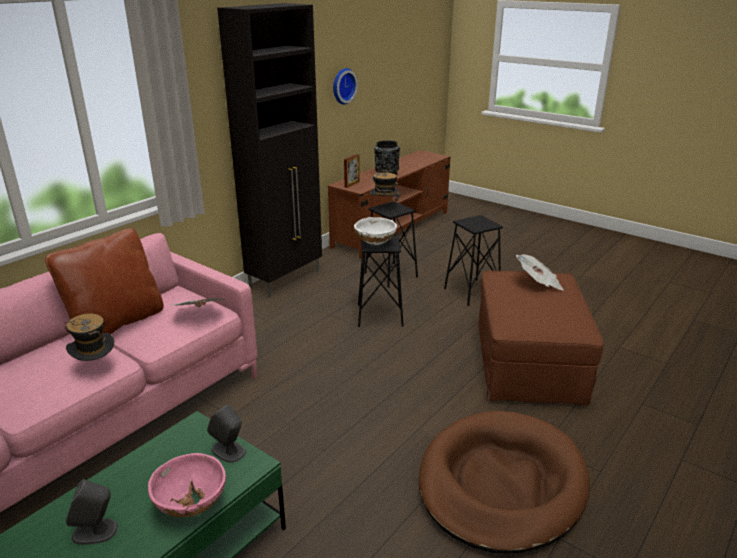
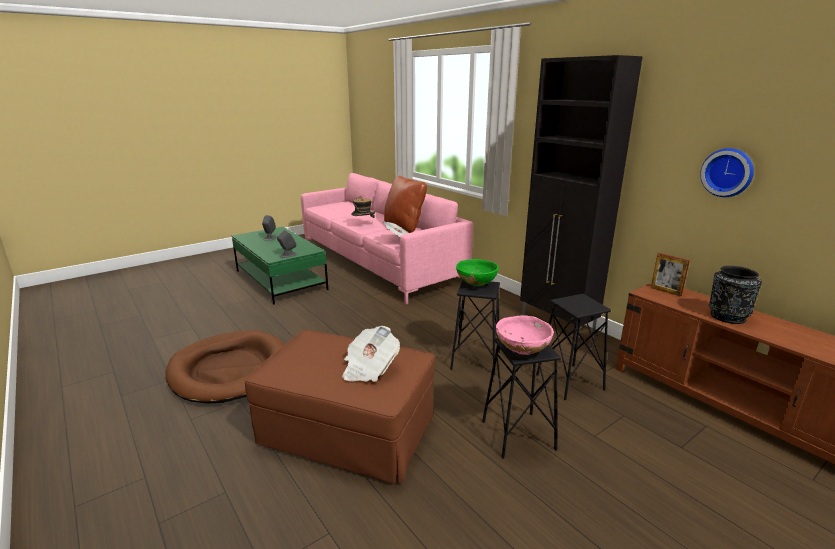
camera: 105 degrees right, 5 degrees down
(191, 506) = (263, 249): pink bowl -> pink bowl (522, 351)
(375, 244) = (476, 284): white bowl -> green bowl
(384, 207) = (585, 301): hat -> none

